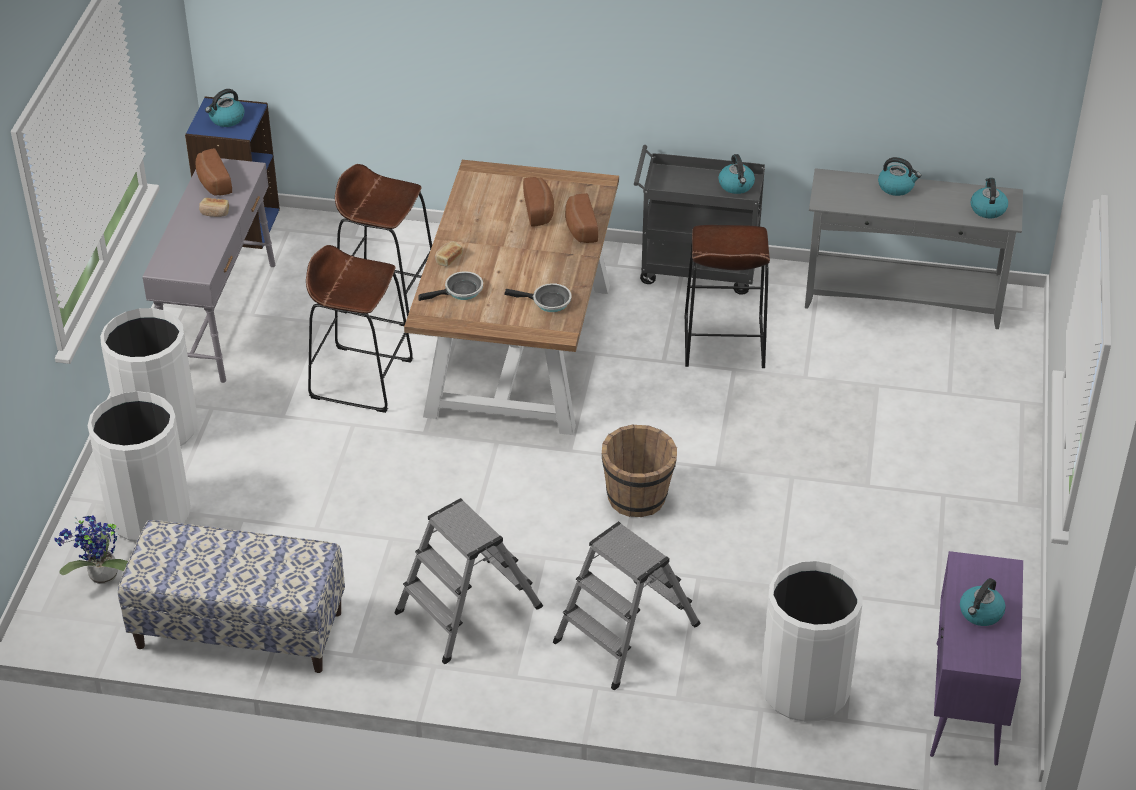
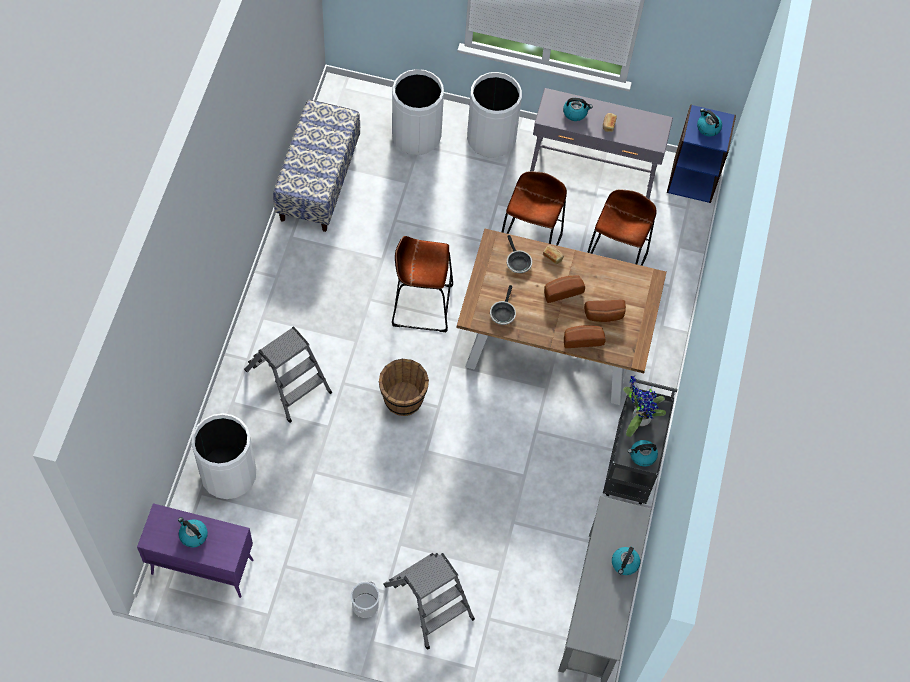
camera: 90 degrees right, 20 degrees up
(101, 578) = (367, 115): potted plant -> potted plant (638, 417)
(212, 183) = (641, 123): bread -> bread (562, 291)
(468, 609) = (318, 297): grey step ladder -> grey step ladder (428, 601)
(723, 342) = (553, 473): brown stool -> brown stool (422, 305)
(969, 514) = (365, 605): none -> bucket
(987, 209) = (594, 626): kettle -> kettle (575, 113)

